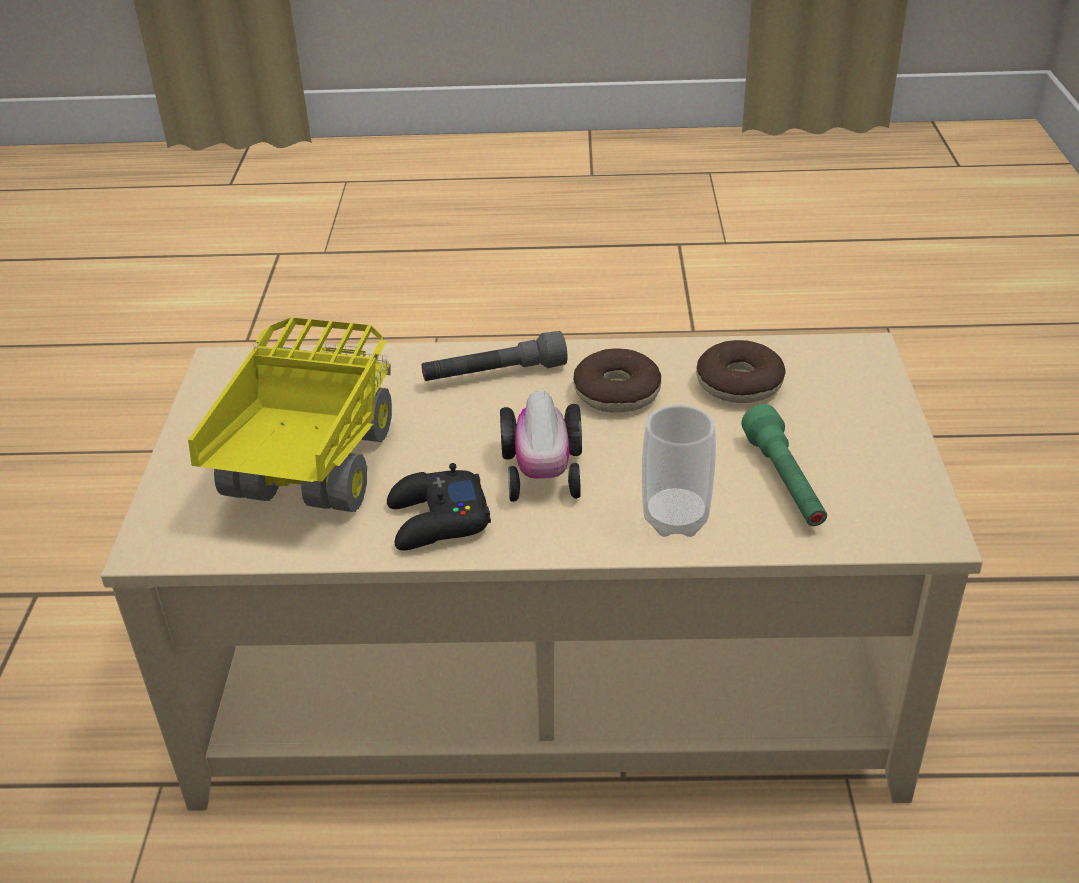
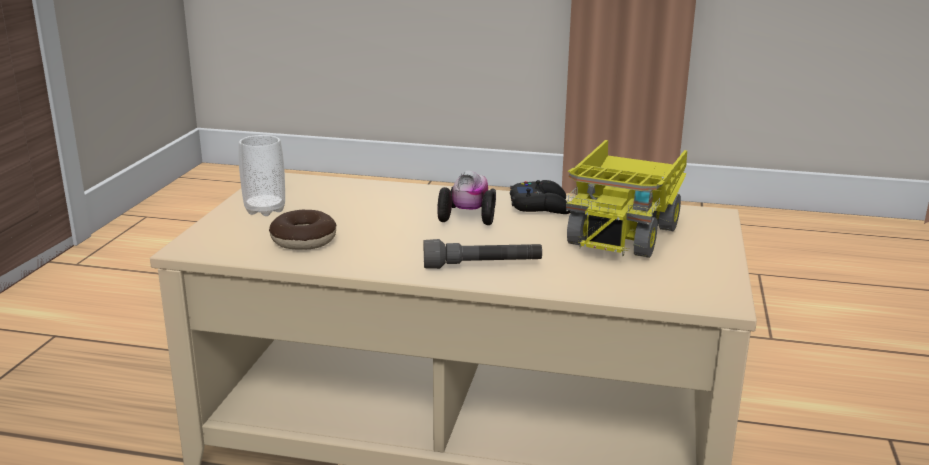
camera: 170 degrees left, 15 degrees down
(617, 393) = (395, 245): donut -> none
(675, 519) = (403, 194): cup -> cup (265, 210)
(784, 482) = (328, 199): green flashlight -> none

